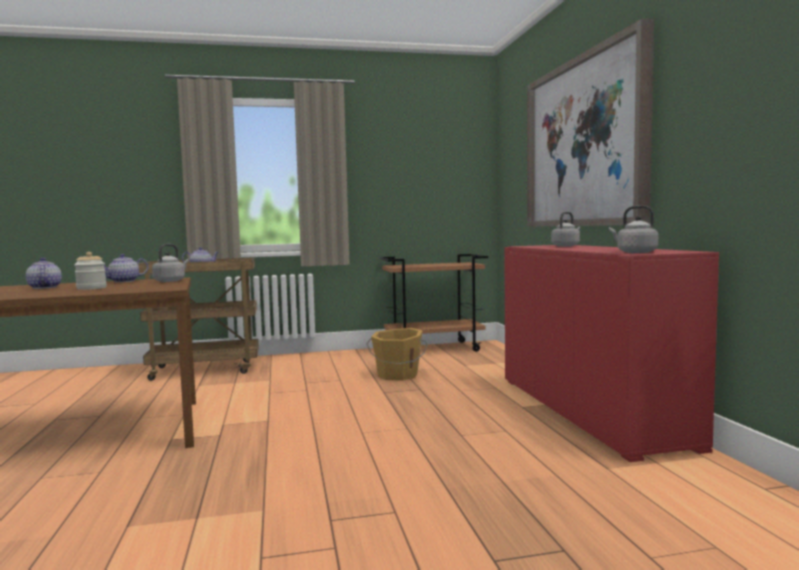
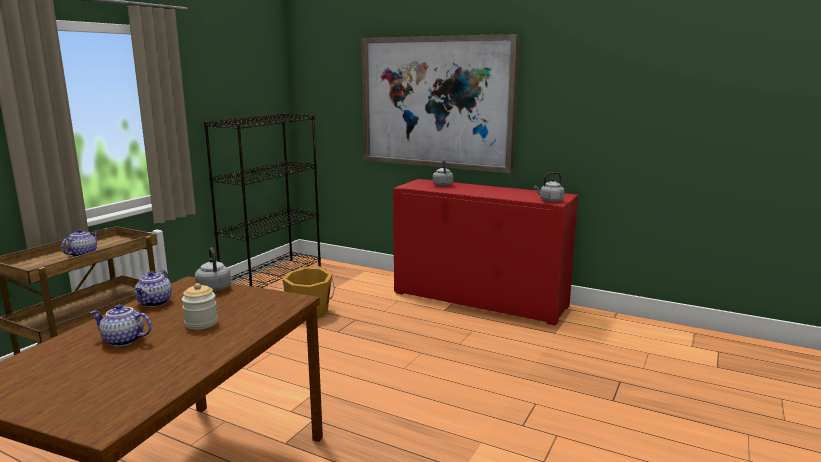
camera: 50 degrees left, 10 degrees up
(434, 349) = (273, 277): brown cart -> black bookcase

